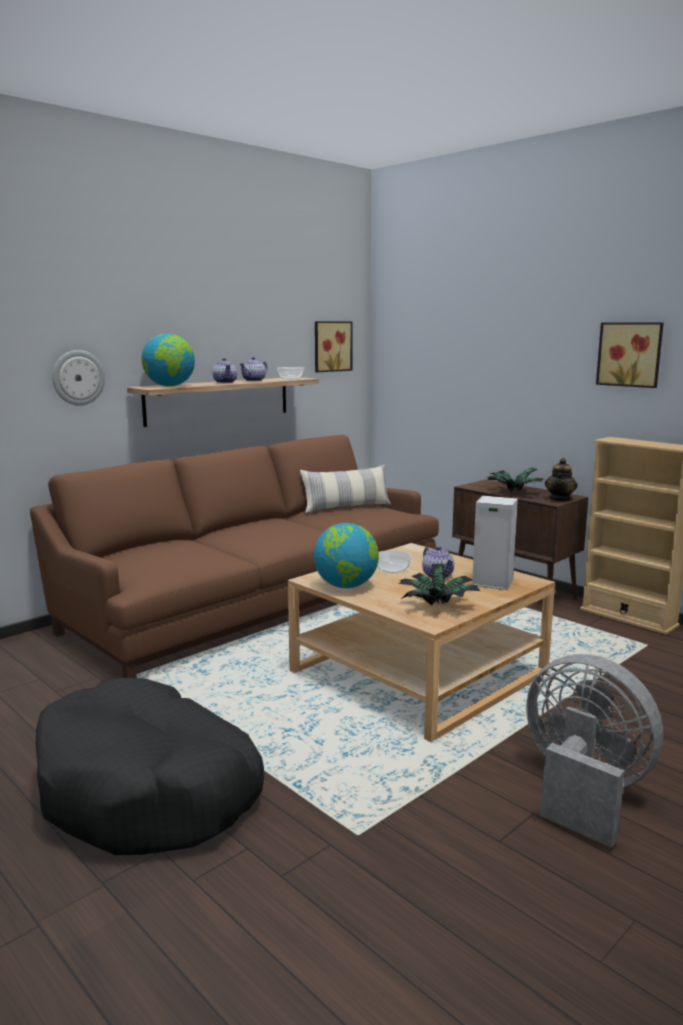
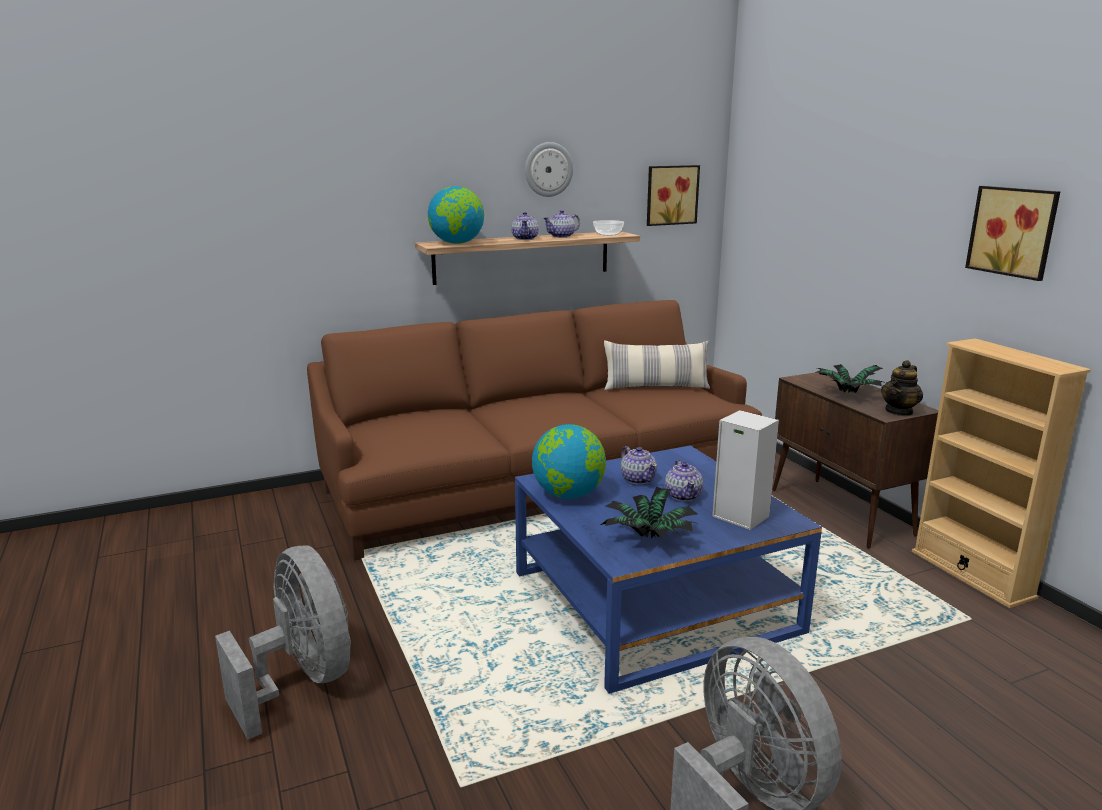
camera: 20 degrees right, 5 degrees up
(78, 377) = (361, 232): wall clock -> wall clock (548, 169)
(148, 789) = (302, 680): black dog bed -> grey fan
(392, 569) = (638, 479): bowl -> teapot
(418, 673) = (653, 602): beige coffee table -> blue coffee table

